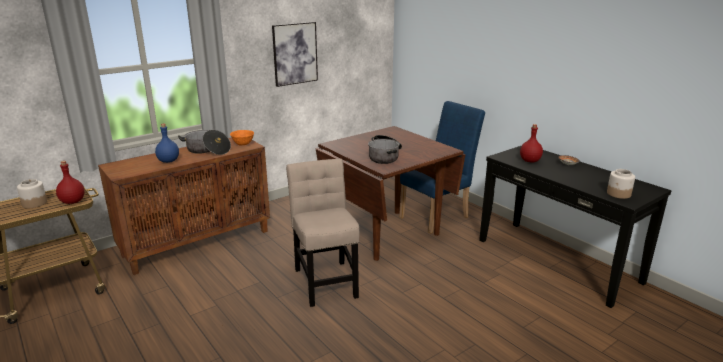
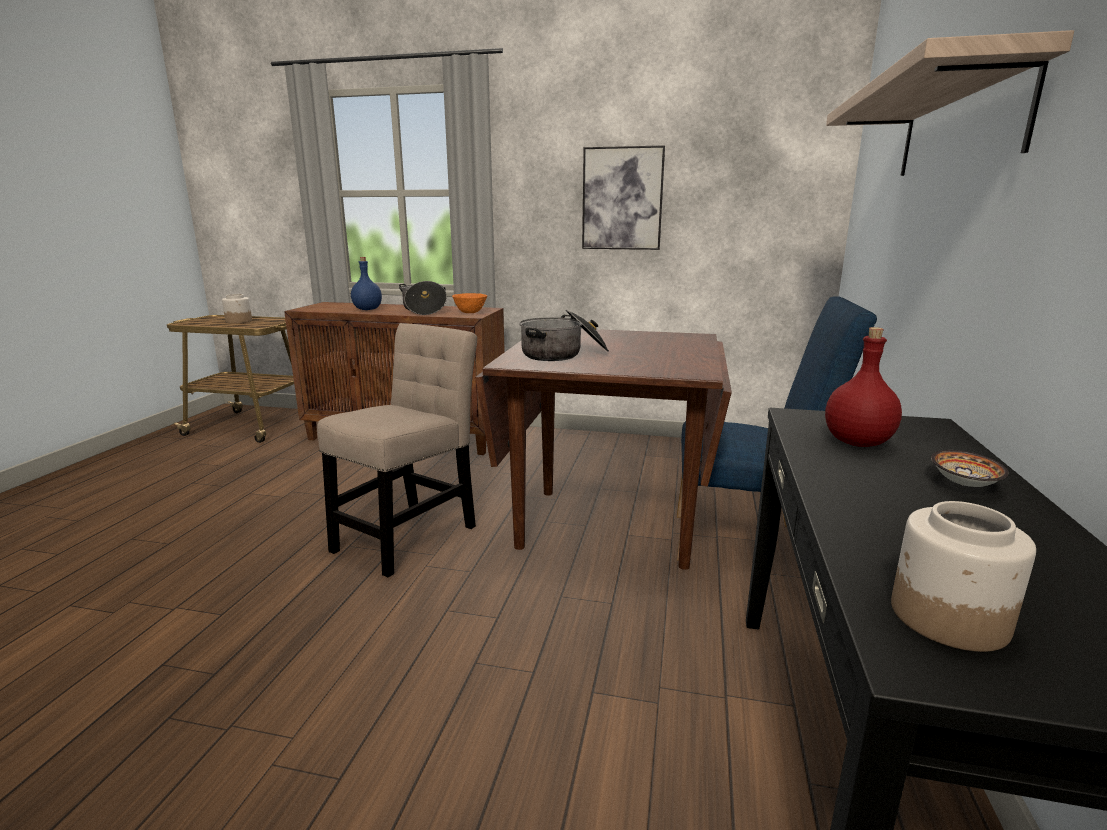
camera: 50 degrees right, 5 degrees down
(72, 202) = (252, 325): red bottle -> none
(496, 39) = (958, 125): none -> shelf

